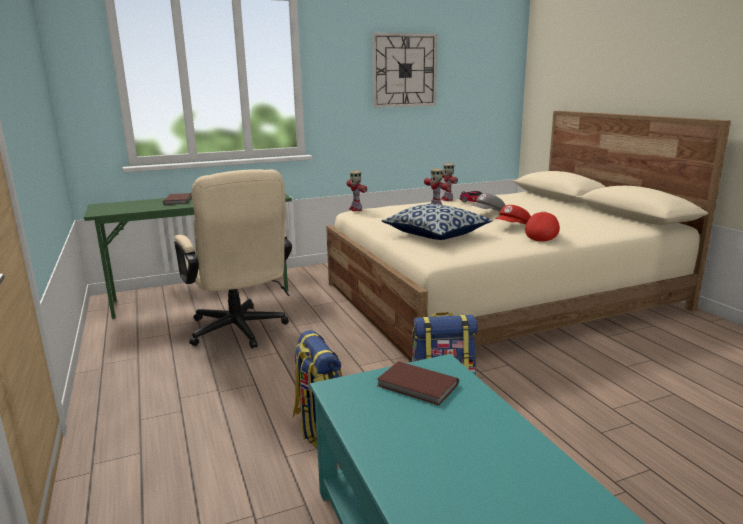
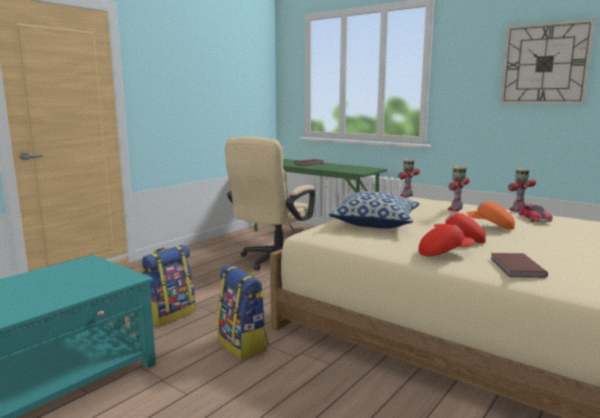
camera: 60 degrees right, 5 degrees down
(417, 386) = (95, 276): brown book -> brown book (516, 267)
(488, 213) = (490, 226): grey cap -> orange cap

